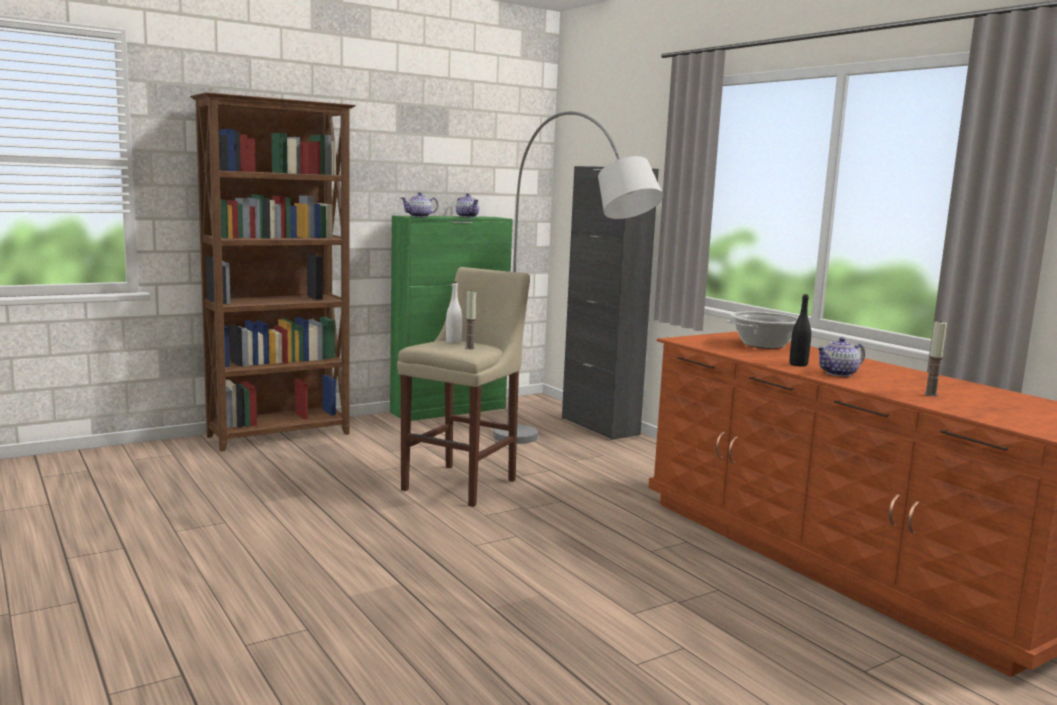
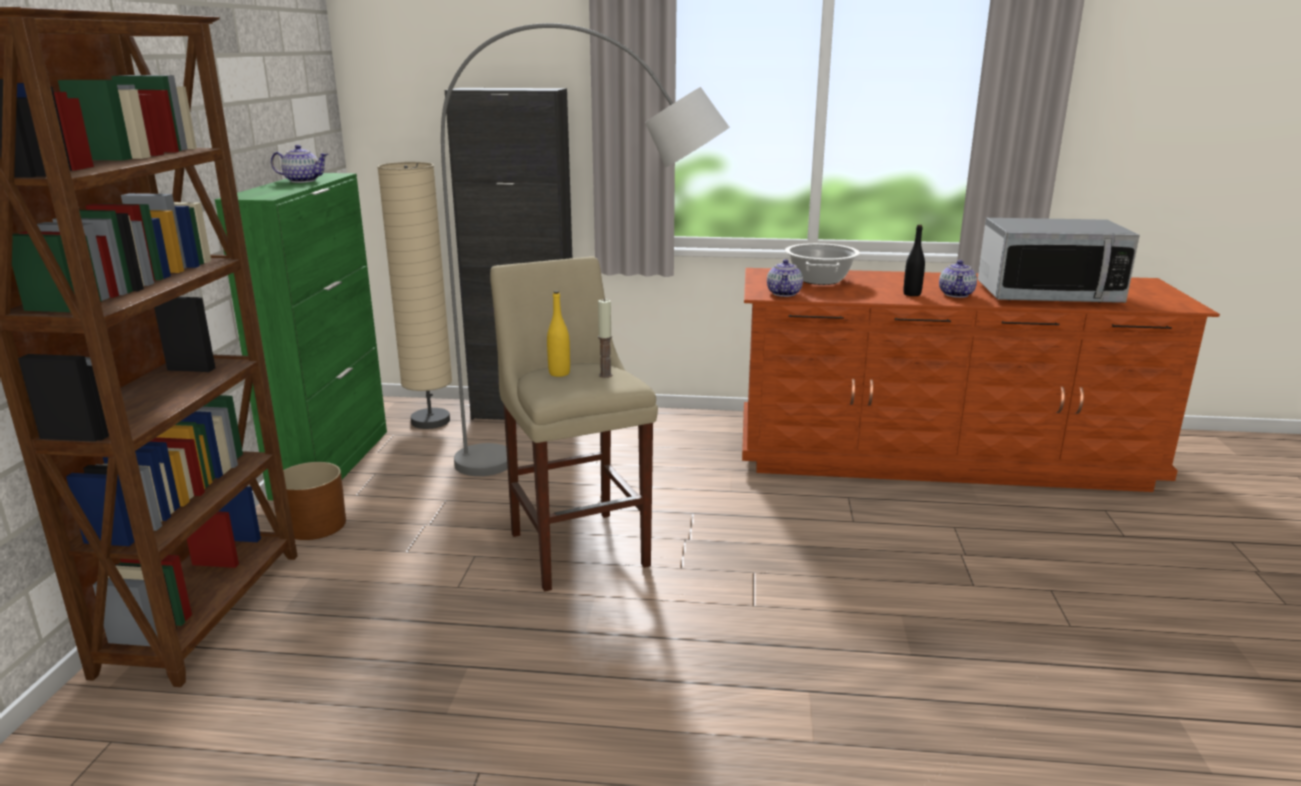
camera: 50 degrees left, 10 degrees up
(383, 427) = (315, 525): none -> brown planter
(419, 216) = (267, 194): teapot -> teapot (784, 293)
(453, 342) = (559, 373): white bottle -> yellow bottle
(539, 412) = (430, 421): none -> beige floor lamp
(930, 394) = (1047, 295): candle -> microwave

